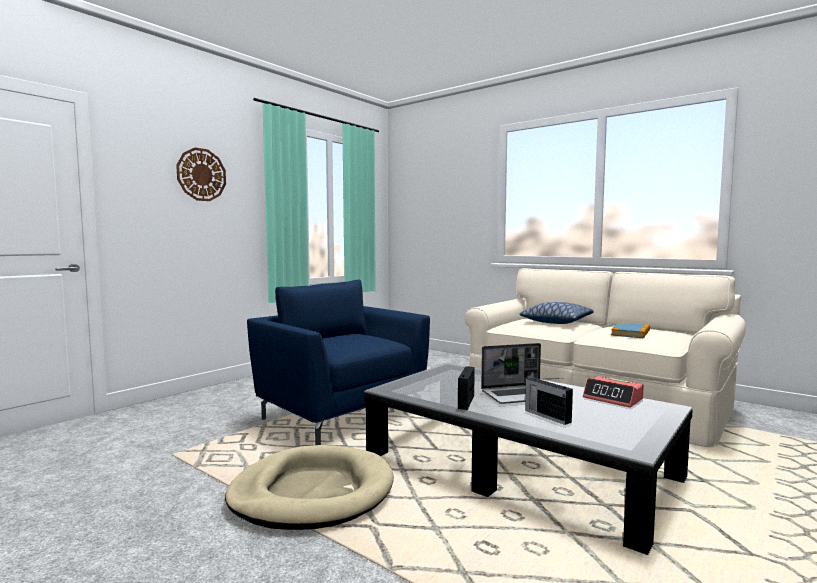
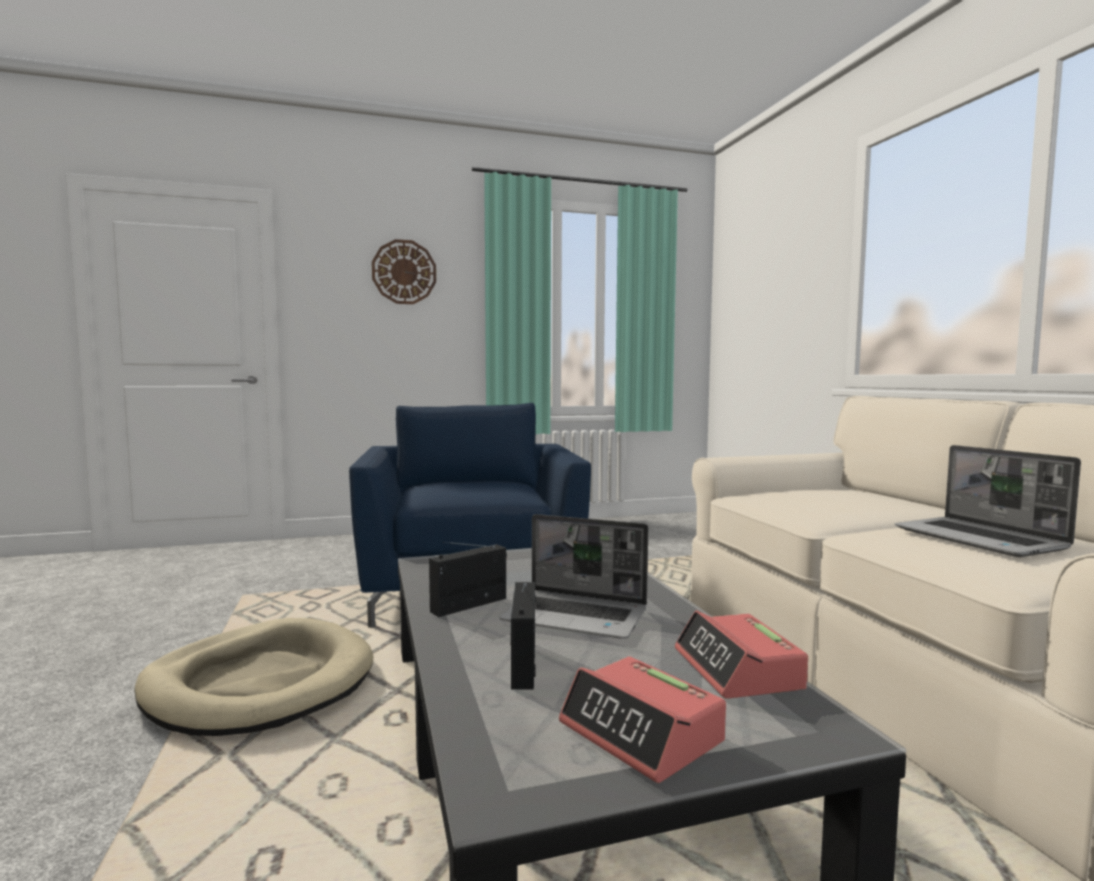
camera: 35 degrees right, 0 degrees up
(556, 322) = (865, 500): pillow -> none
(631, 333) = (981, 539): book -> laptop
(631, 424) = (642, 733): none -> alarm clock

